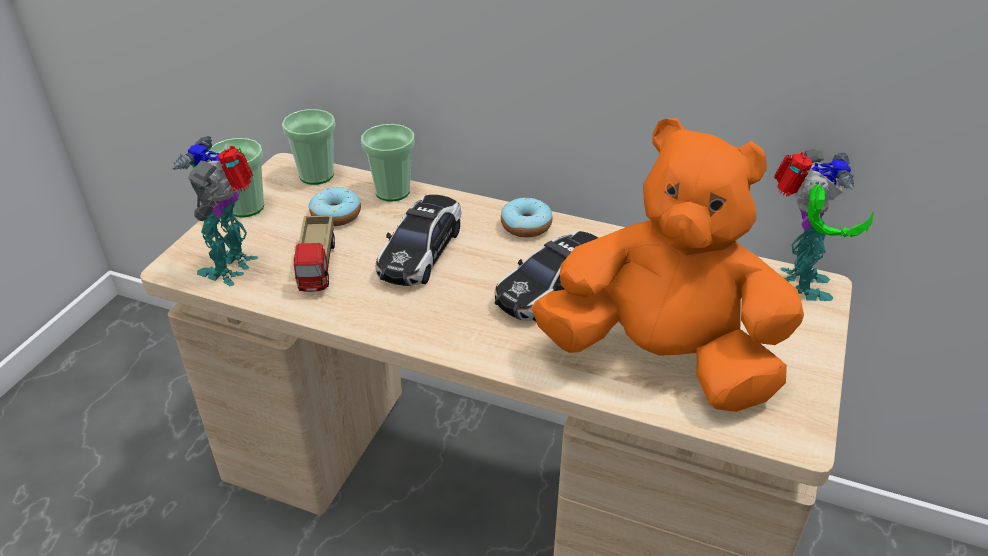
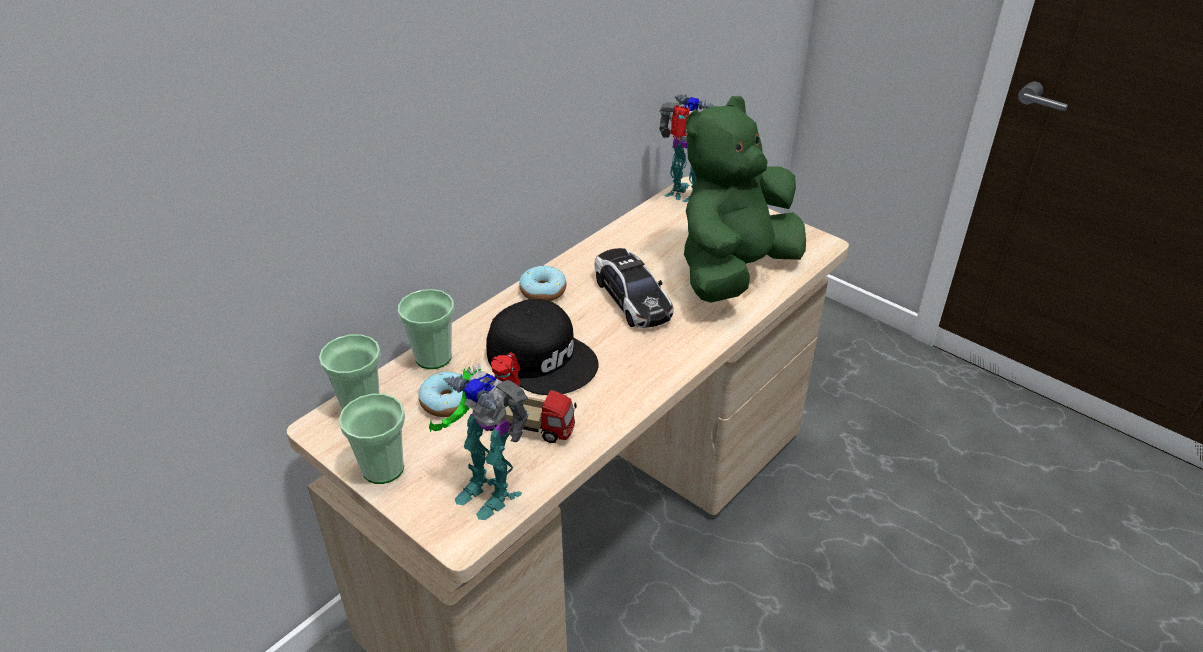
camera: 70 degrees left, 0 degrees up
(421, 251) = (542, 357): toy car -> black cap
(662, 359) = (734, 272): orange plush toy -> green plush toy

